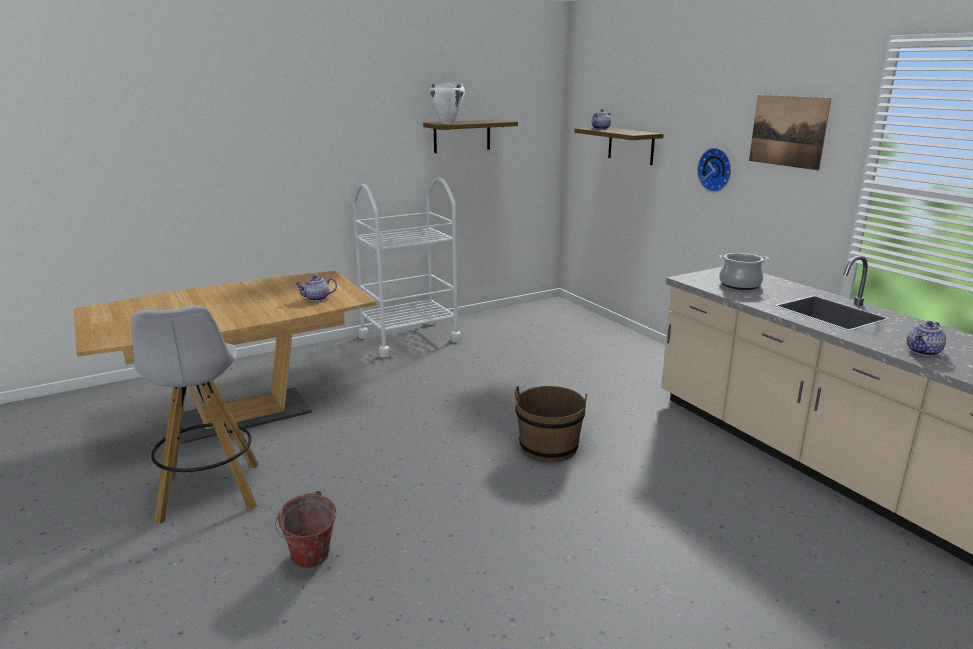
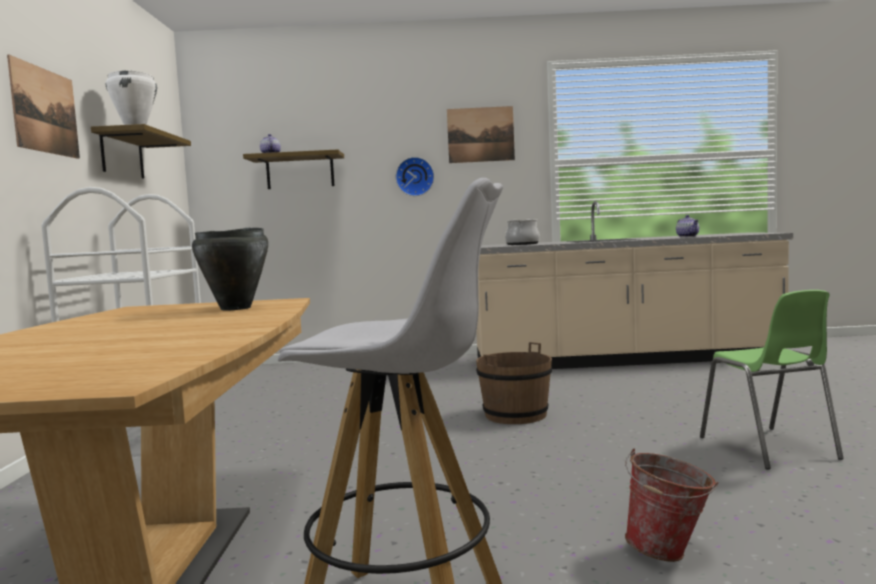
camera: 60 degrees left, 15 degrees down
(317, 298) = (236, 308): teapot -> black cooking pot
(373, 123) = (45, 111): none -> picture
(556, 596) = (768, 448): none -> green chair

